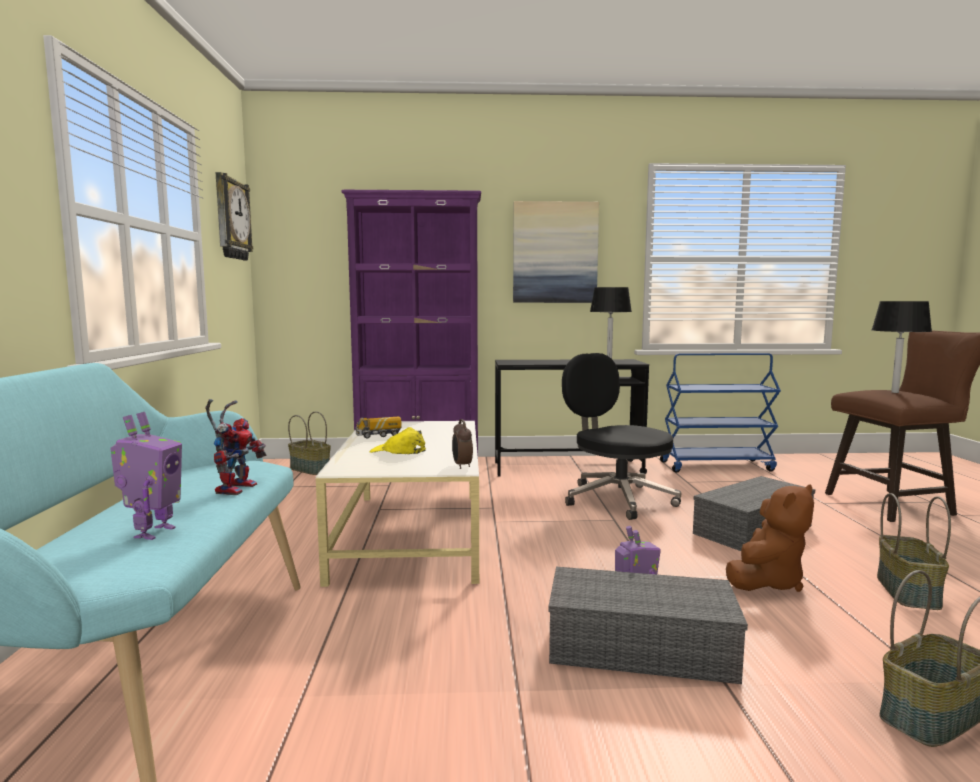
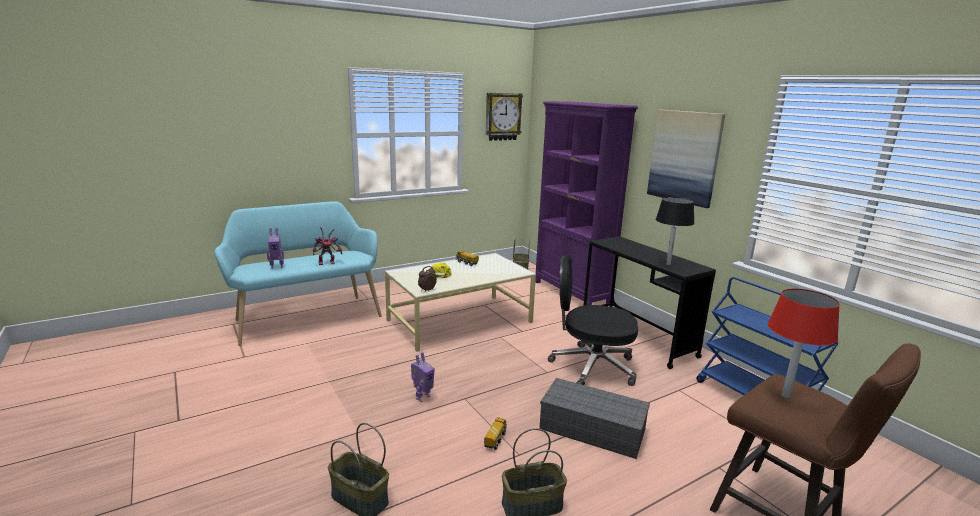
camera: 60 degrees right, 10 degrees up
(616, 499) = (591, 366): black office chair -> black office chair turned 105 degrees counterclockwise
(643, 647) = (381, 405): grey storage box -> none
(767, 581) = (495, 439): brown plush toy -> toy truck
(895, 392) = (785, 396): black table lamp -> red table lamp

